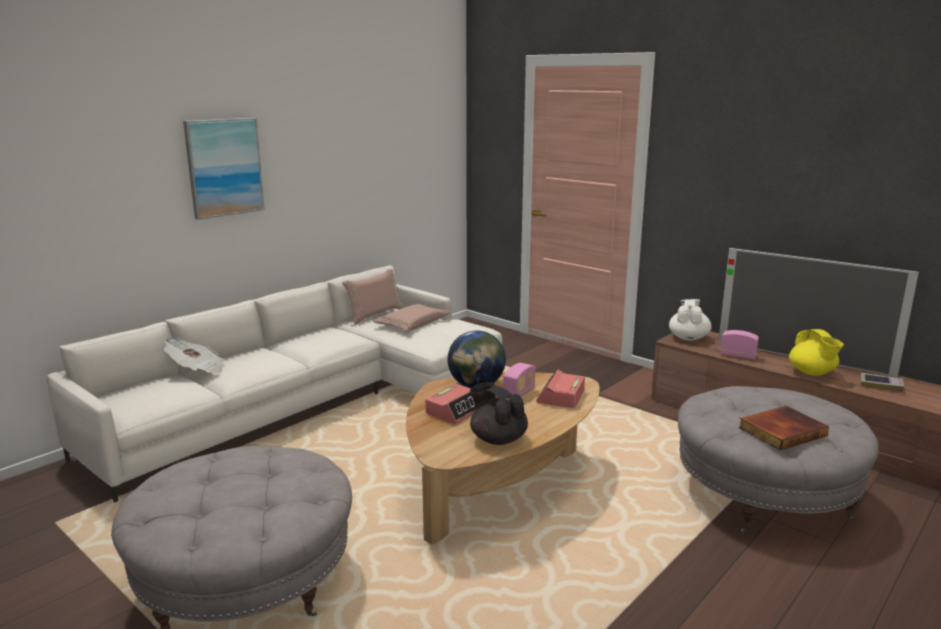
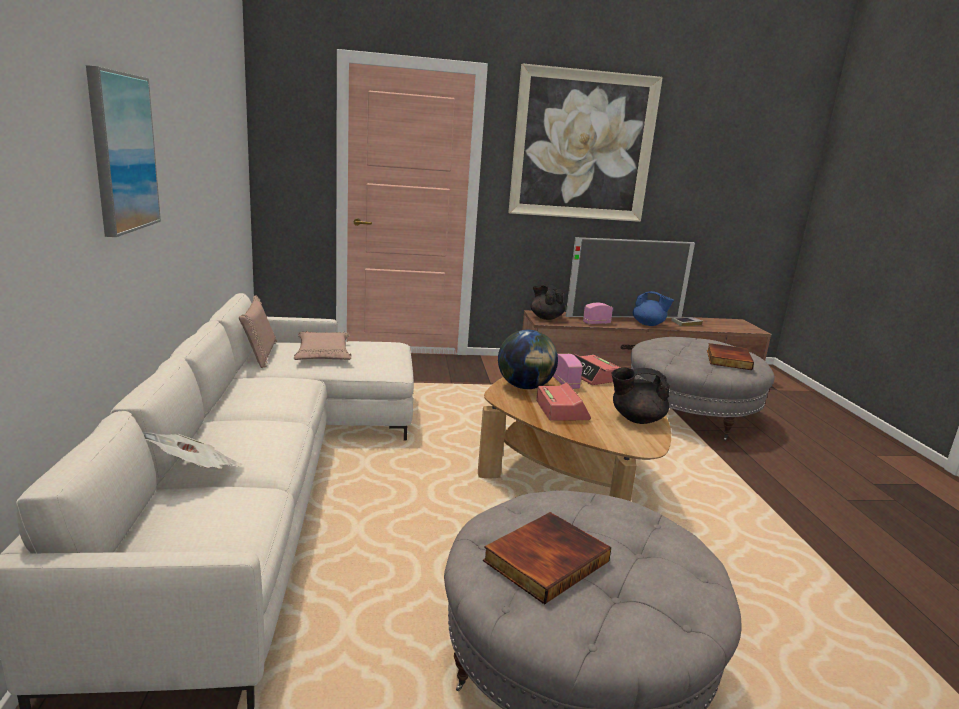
camera: 50 degrees left, 0 degrees up
(207, 477) = (545, 559): none -> book
(688, 337) = (546, 318): white teapot -> black teapot
(761, 138) = (582, 146): none -> picture
(812, 373) = (649, 324): yellow teapot -> blue teapot

